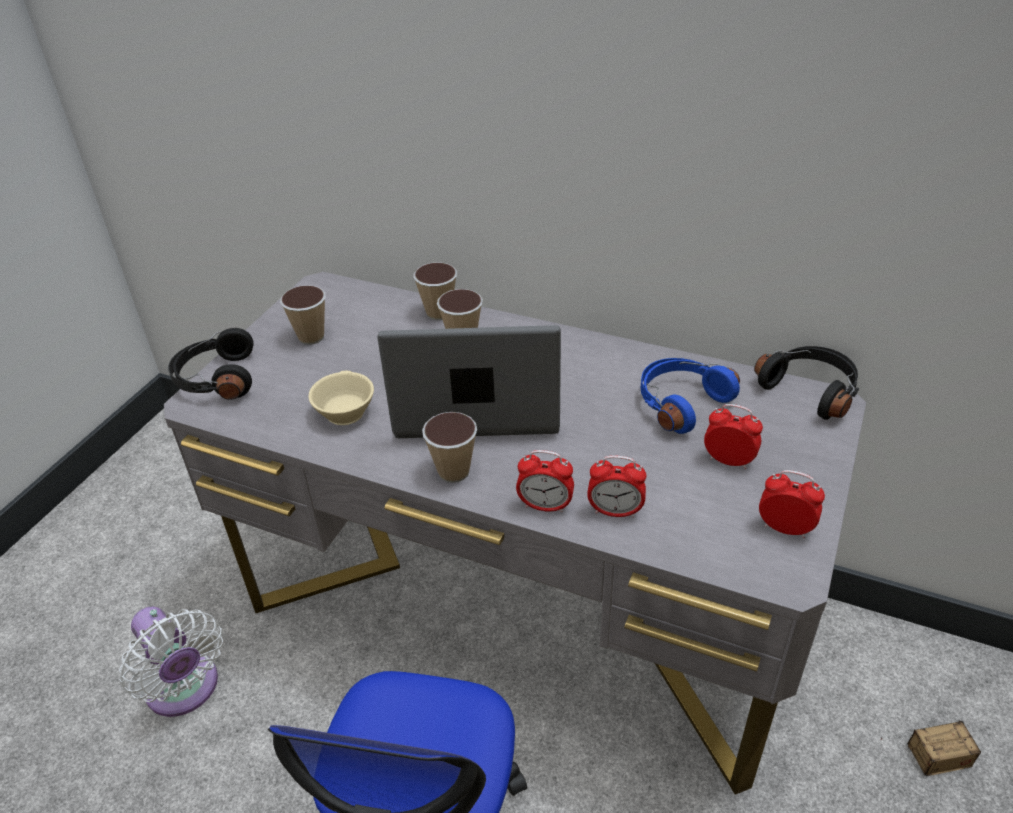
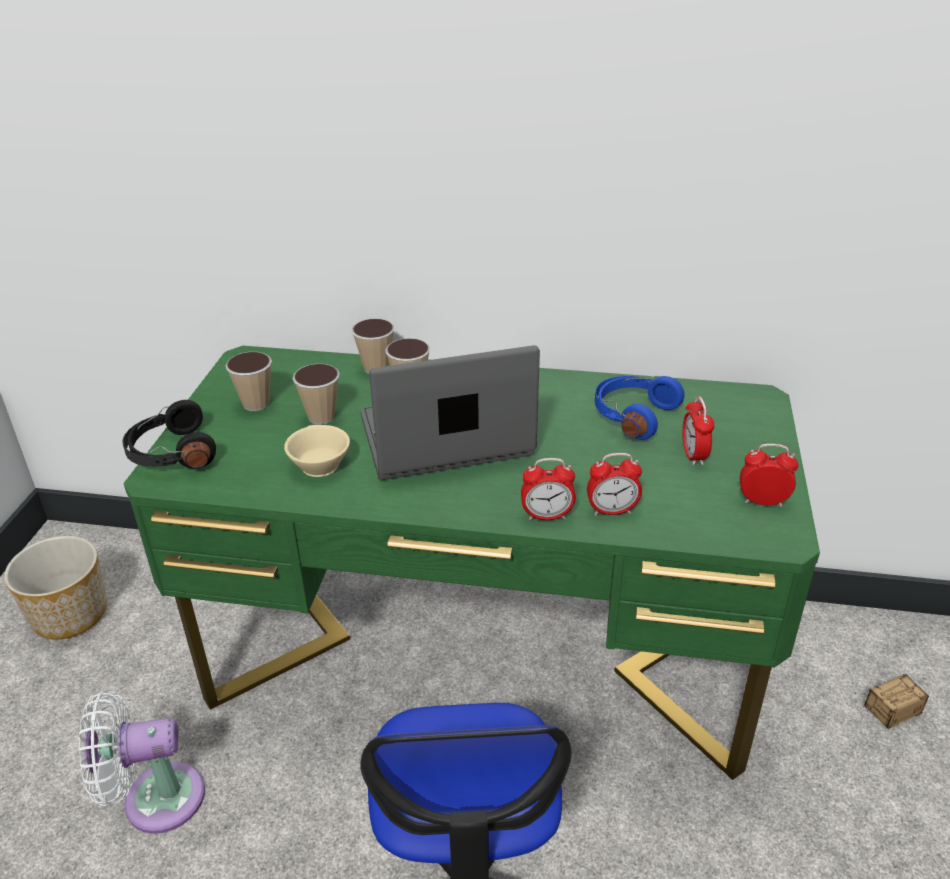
camera: 15 degrees left, 5 degrees down
(163, 497) = (69, 614): none -> planter
(185, 690) = (155, 799): white fan -> white fan turned 135 degrees clockwise
(453, 471) = (449, 500): cup -> cup (321, 417)
(517, 608) = (479, 656): grey desk -> green desk
(728, 461) = (693, 456): alarm clock -> alarm clock turned 105 degrees counterclockwise
(810, 390) = (739, 390): black headphones -> none

